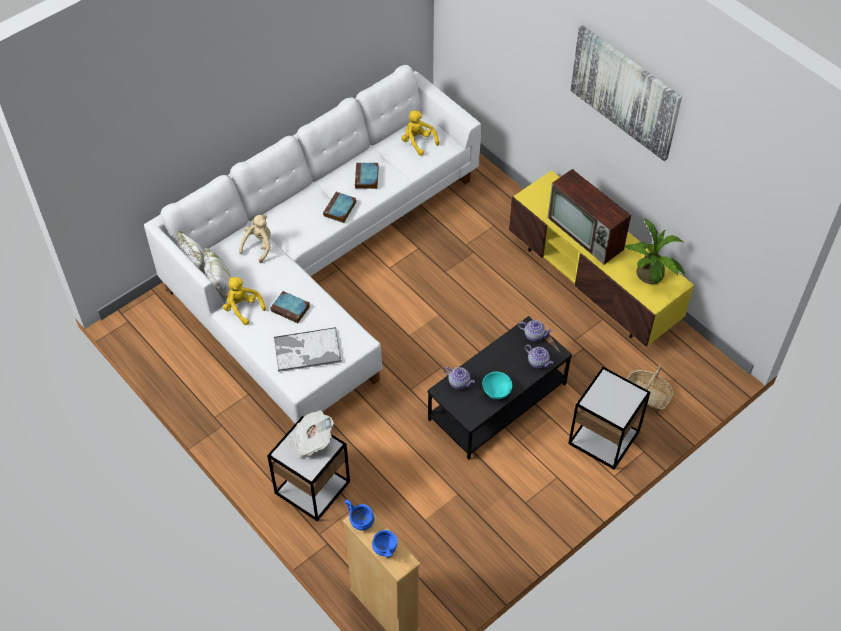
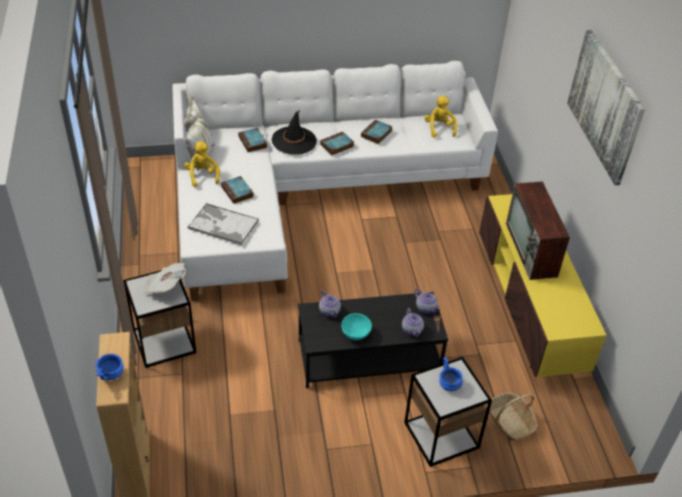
camera: 30 degrees right, 10 degrees down
(259, 246) = (253, 142): beige plush toy -> book
(296, 224) = (294, 141): none -> black hat
(361, 521) = (112, 343): blue bowl -> blue bowl (449, 384)
(651, 277) = (567, 309): potted plant -> none

